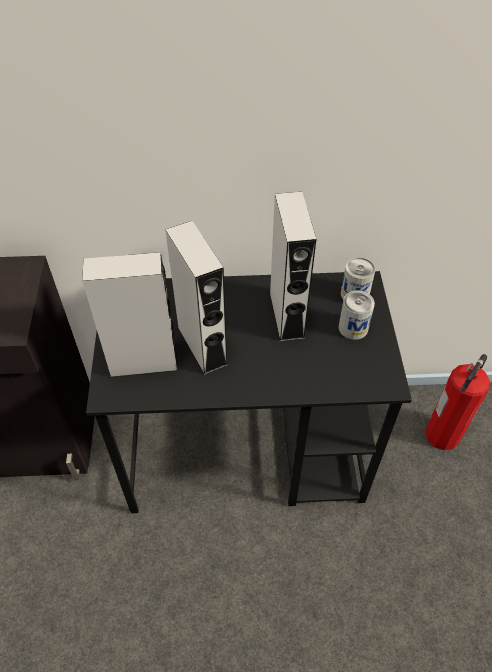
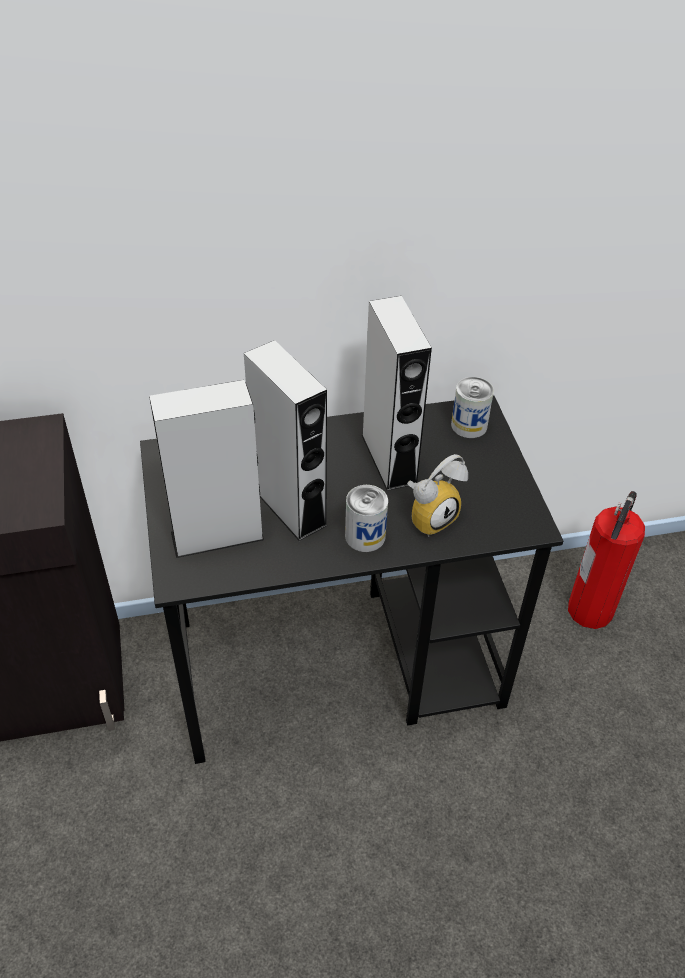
camera: 10 degrees left, 5 degrees down
(309, 366) = (430, 516): none -> alarm clock
(353, 328) = (475, 465): can -> can (365, 536)

